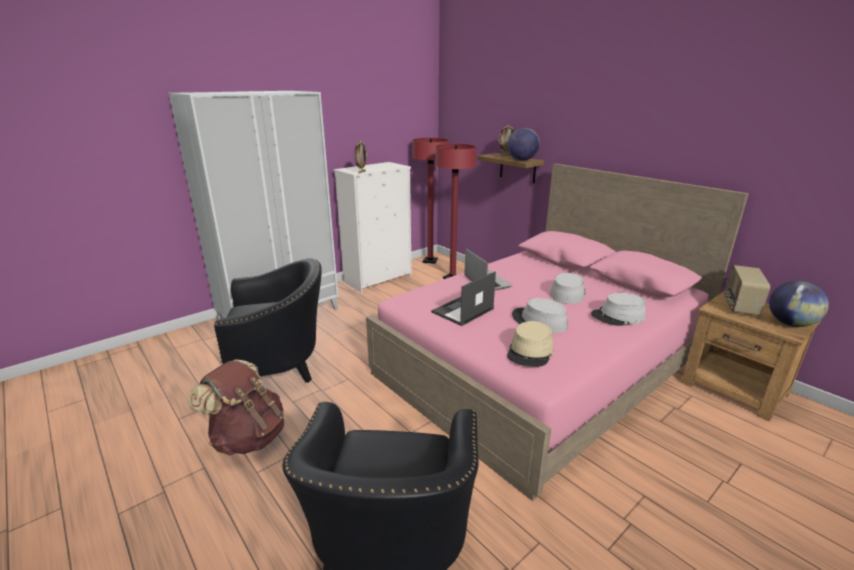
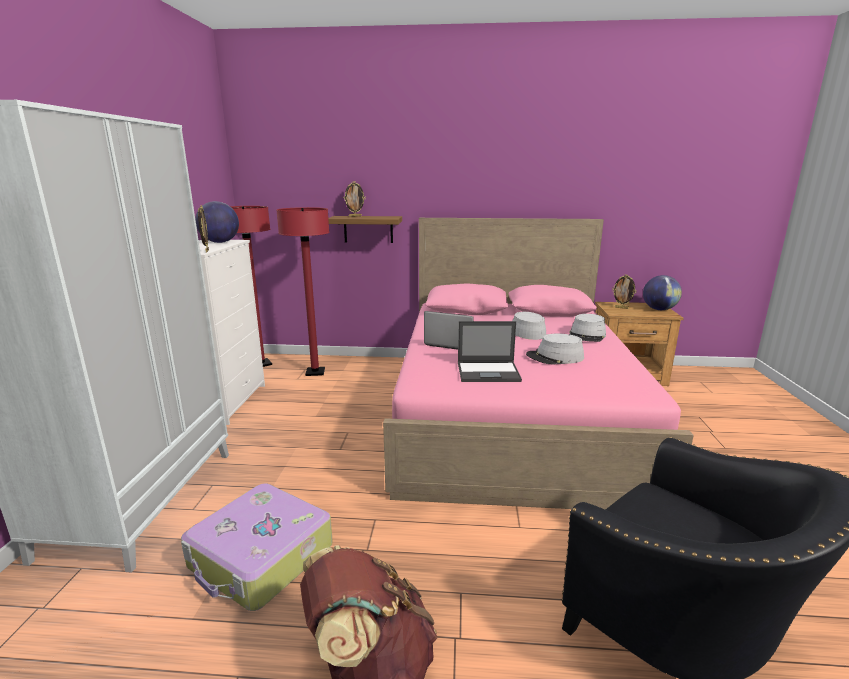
camera: 45 degrees left, 5 degrees down
(281, 365) = (261, 557): black armchair -> suitcase
(462, 311) = (489, 372): laptop -> laptop turned 90 degrees counterclockwise
(522, 160) = (384, 217): globe -> globe (220, 242)
(530, 352) = (600, 380): beige hat -> none
(739, 306) = (621, 308): radio -> picture frame

